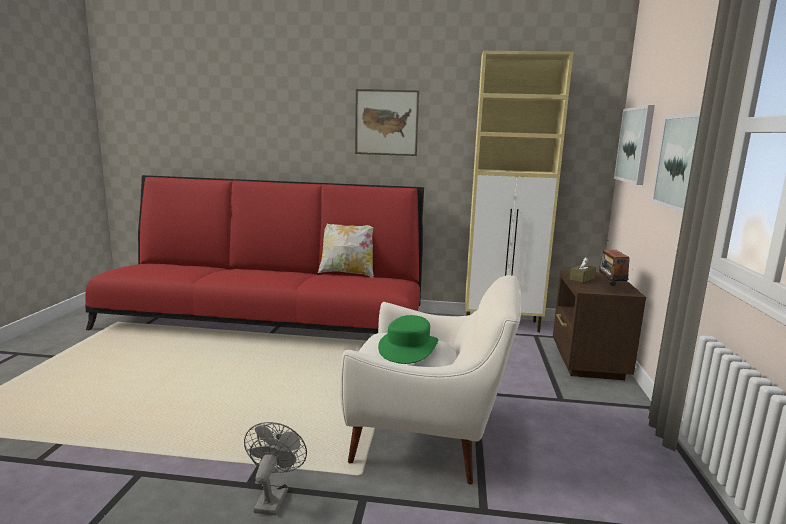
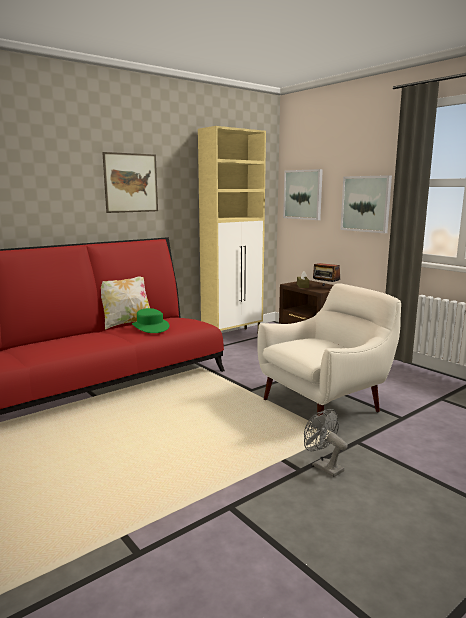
camera: 45 degrees left, 0 degrees up
(408, 348) = (313, 345): green hat -> green hat (150, 327)

